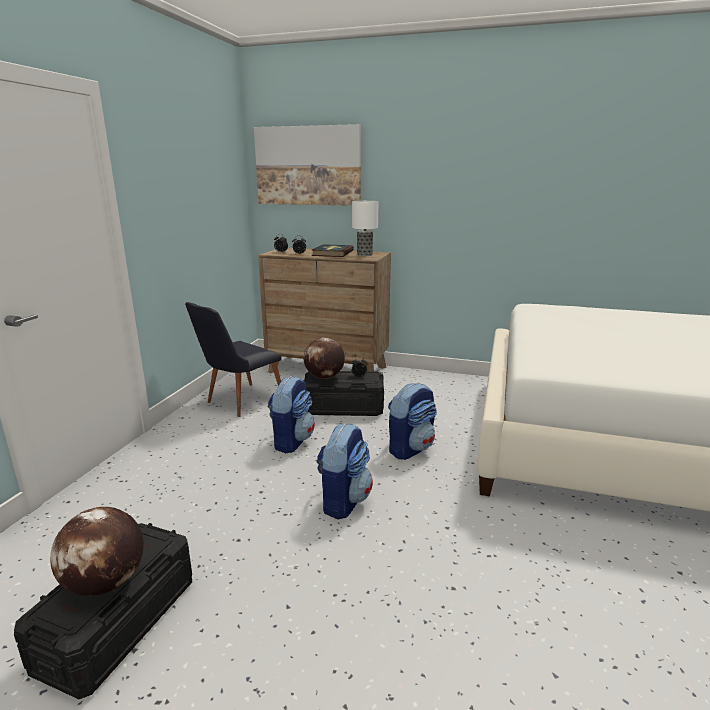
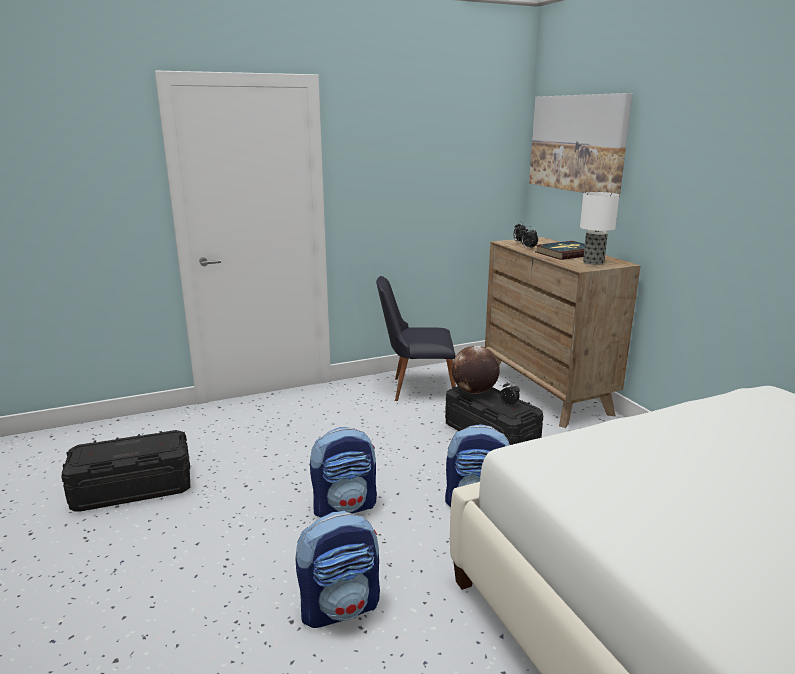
camera: 50 degrees right, 0 degrees up
(106, 583) = (117, 452): globe -> none
(291, 441) = (396, 440): backpack -> backpack (340, 607)

